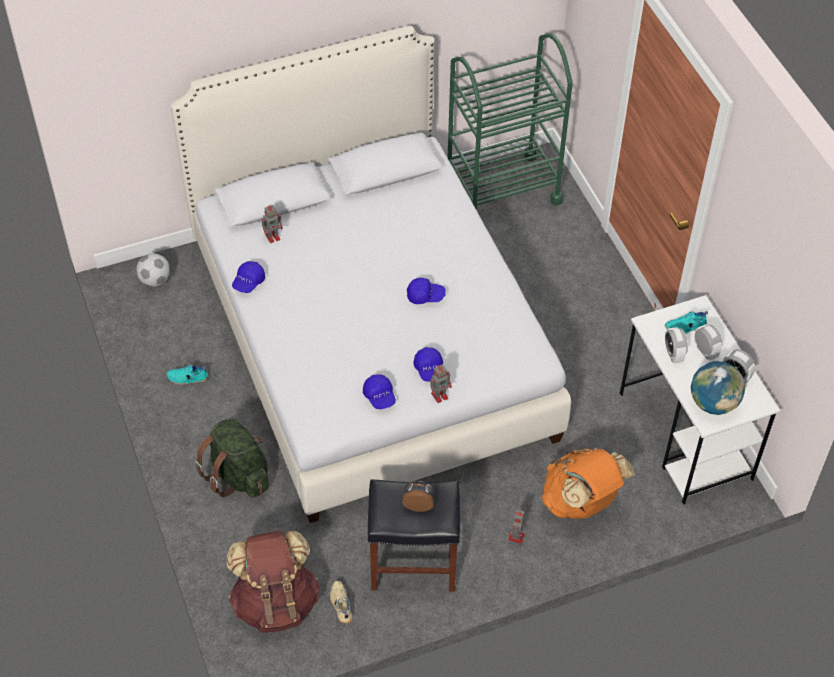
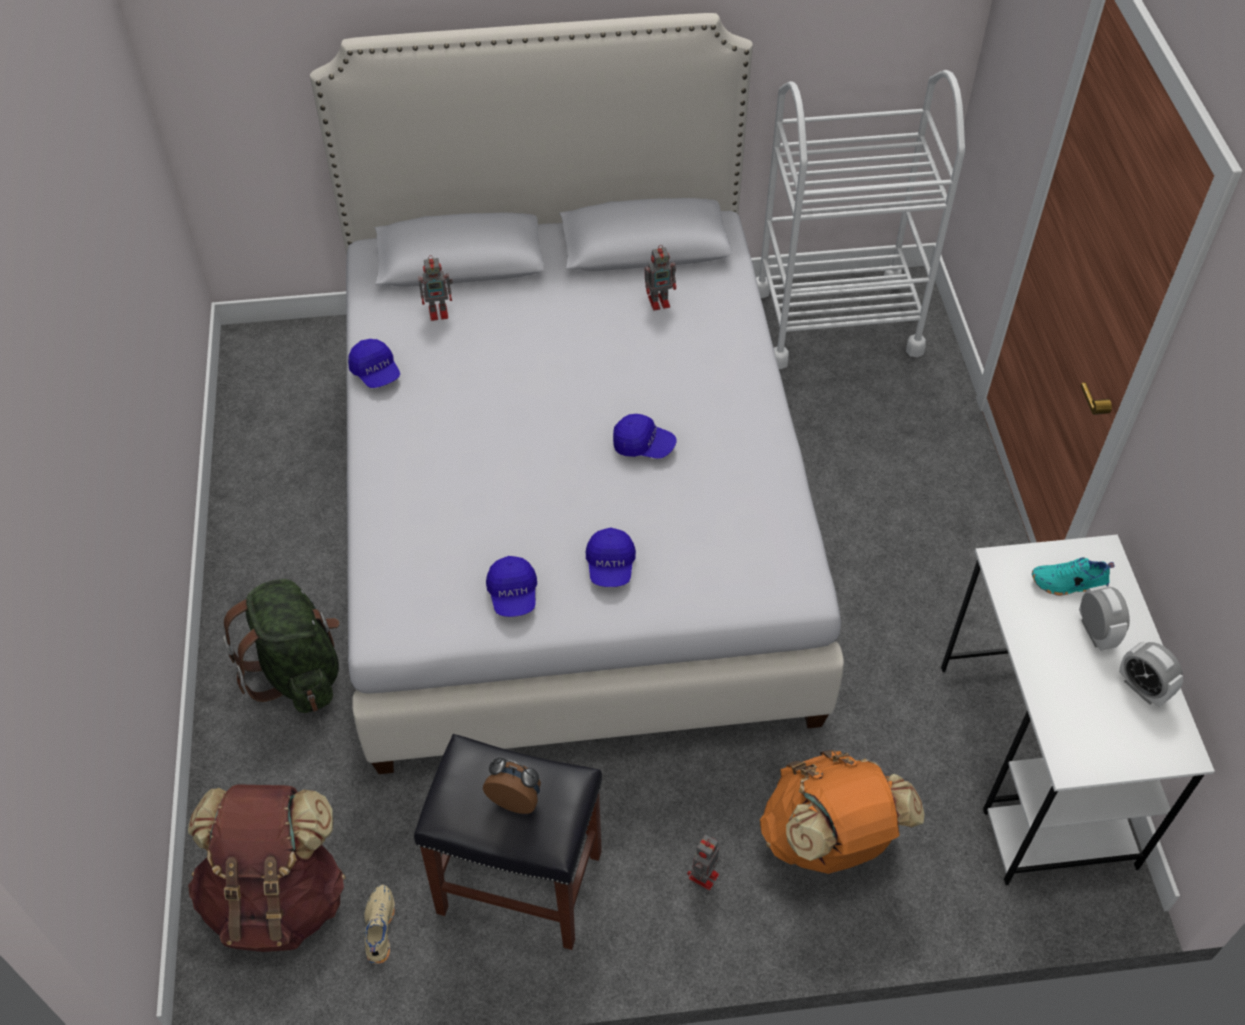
camera: 15 degrees right, 0 degrees up
(155, 280) = (291, 356): football -> none
(188, 378) = (281, 506): turquoise shoe -> none
(248, 282) = (376, 372): blue cap -> blue cap turned 75 degrees counterclockwise
(440, 395) = (614, 613): toy robot -> toy robot (660, 301)
(502, 190) = (836, 321): green cart -> white cart
(673, 354) = (1036, 626): alarm clock -> none
(713, 403) = (1090, 730): globe -> none

